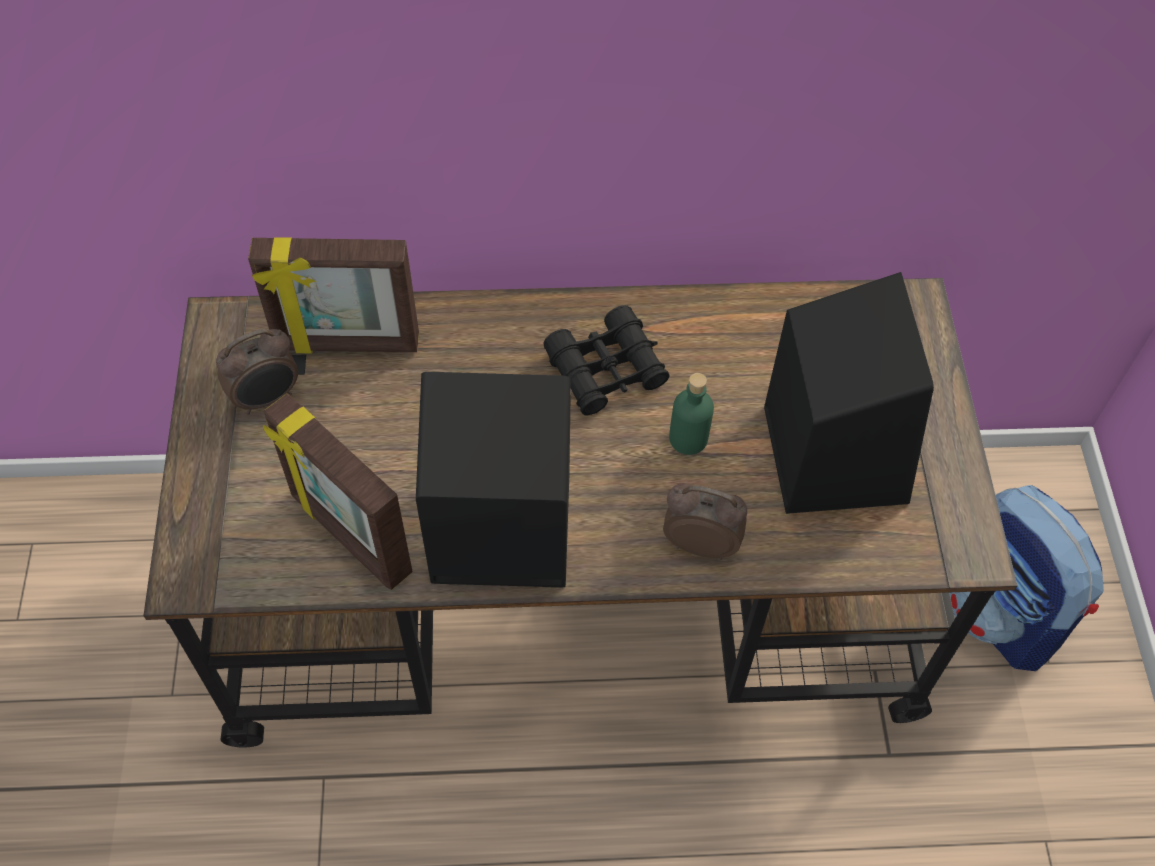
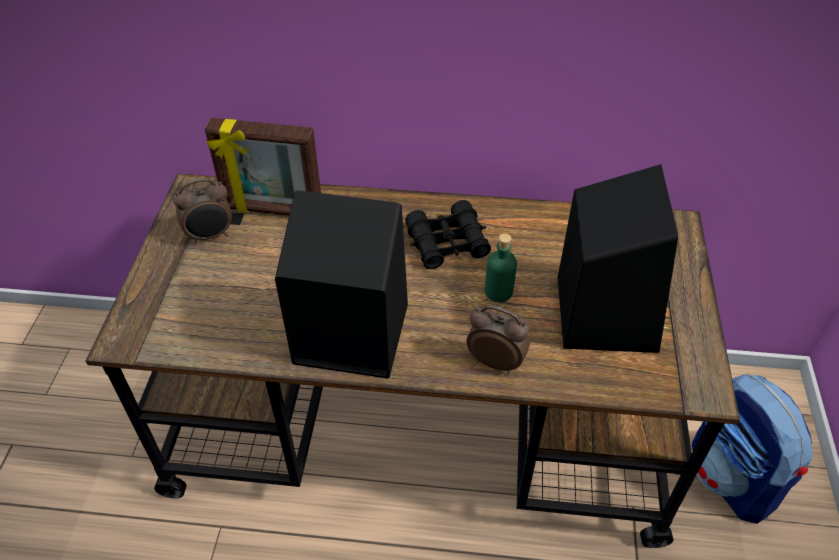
camera: 10 degrees right, 10 degrees down
(349, 535) = (242, 326): picture frame -> none

